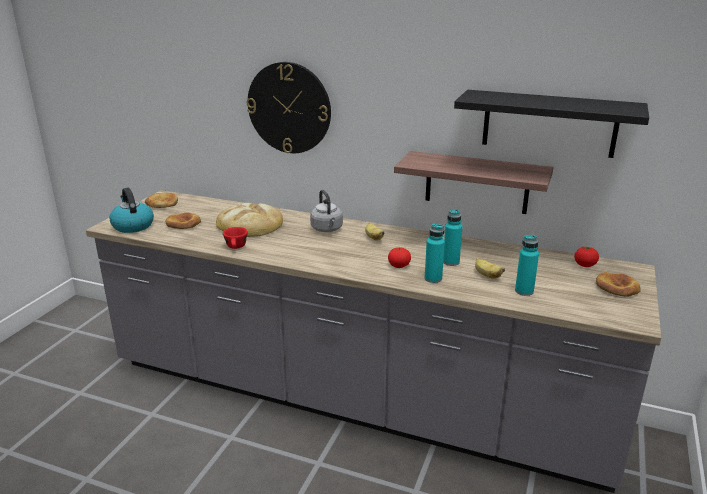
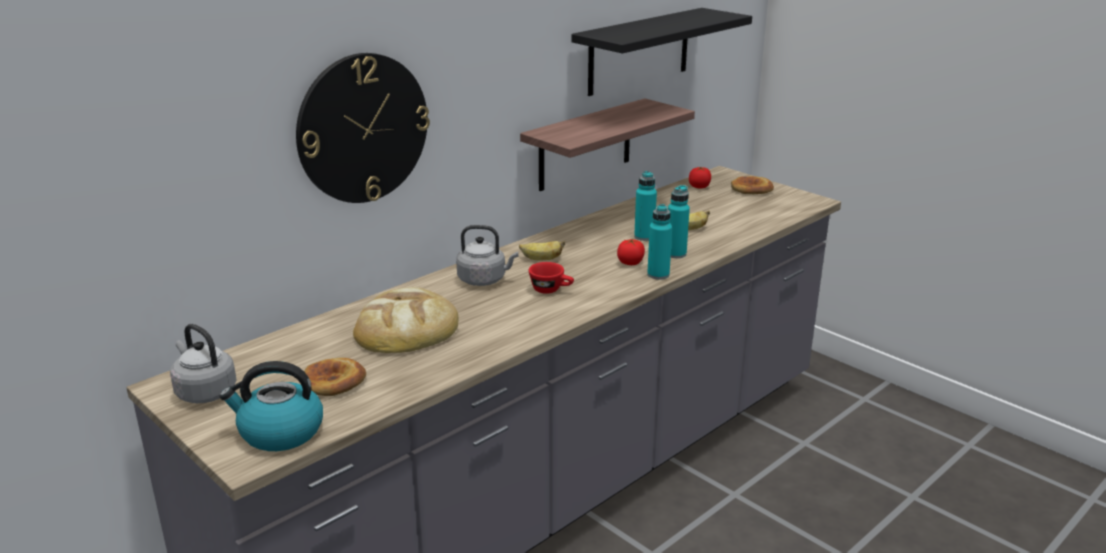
camera: 65 degrees left, 0 degrees up
(162, 203) = (204, 391): bread -> grey kettle
(236, 247) = (477, 350): red cup -> red cup (551, 290)
(524, 291) = (733, 223): turquoise bottle -> turquoise bottle (658, 275)

